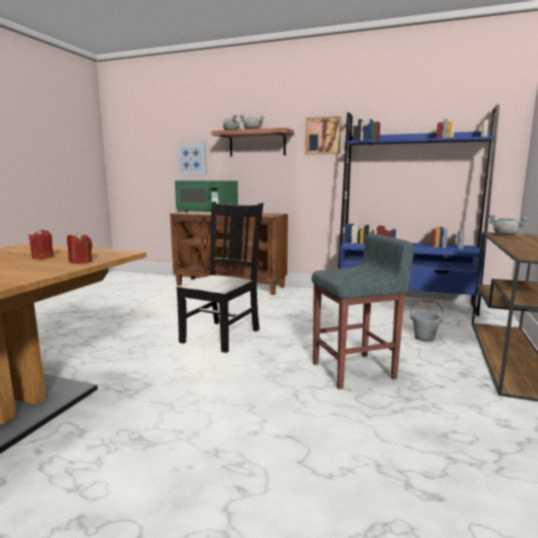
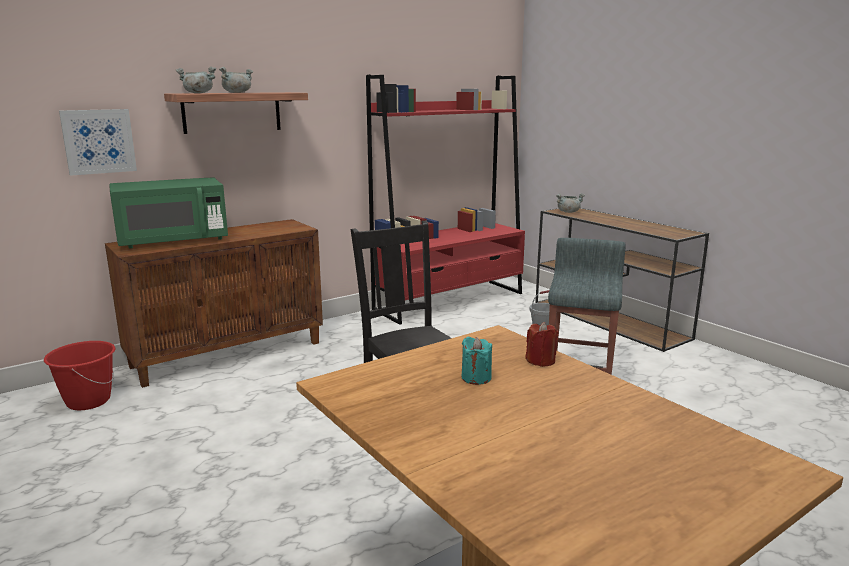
camera: 55 degrees left, 5 degrees up
(43, 257) = (476, 378): red candle -> turquoise candle
(154, 283) = (88, 401): none -> red bucket
(323, 136) = (331, 101): picture -> none
(405, 302) = (450, 301): blue bookcase -> red bookcase

